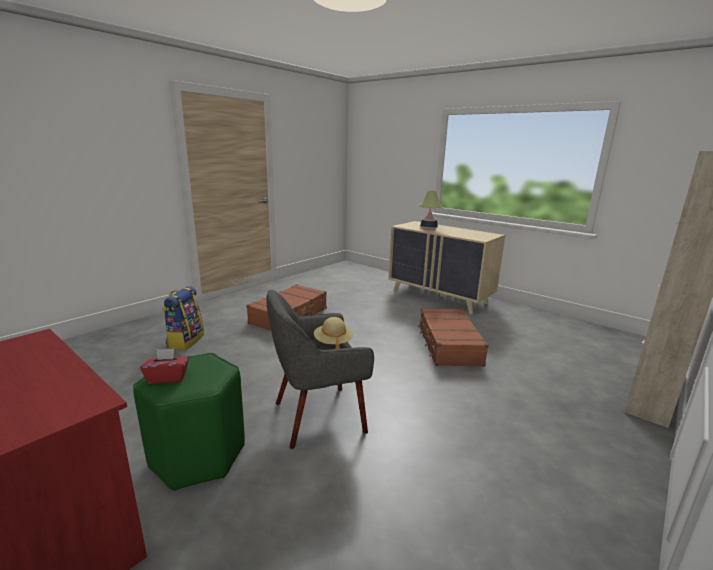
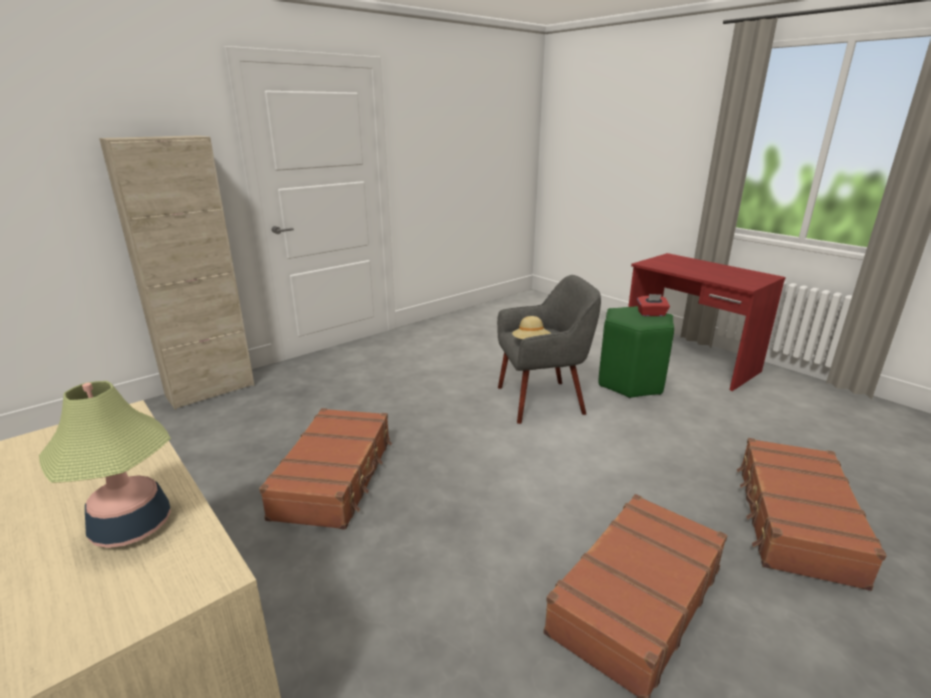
camera: 170 degrees left, 5 degrees up
(185, 341) = (794, 521): backpack -> brown suitcase

